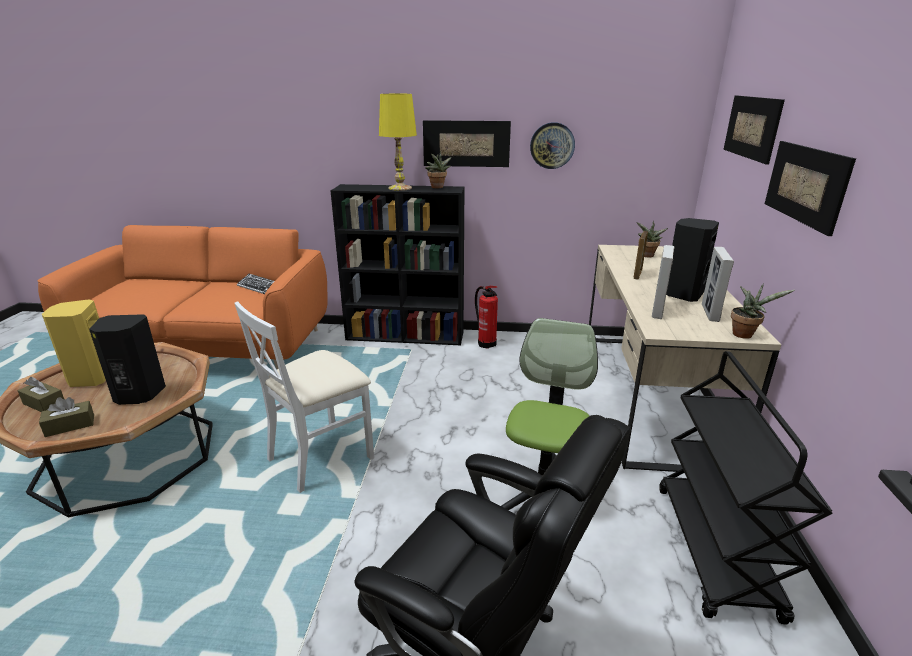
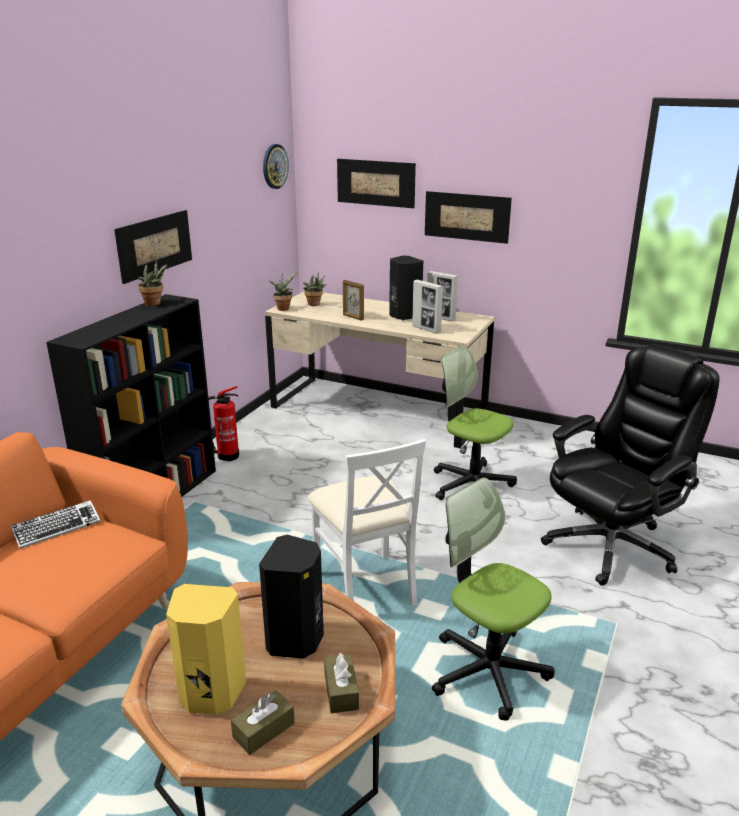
camera: 70 degrees left, 0 degrees up
(202, 563) = (488, 670): none -> office chair
(399, 188) = (130, 318): yellow table lamp -> none
(552, 145) = (216, 227): wall clock -> wall clock (274, 166)
(715, 550) = (544, 444): black cart -> none
(745, 334) = (477, 319): potted plant -> potted plant (284, 308)

